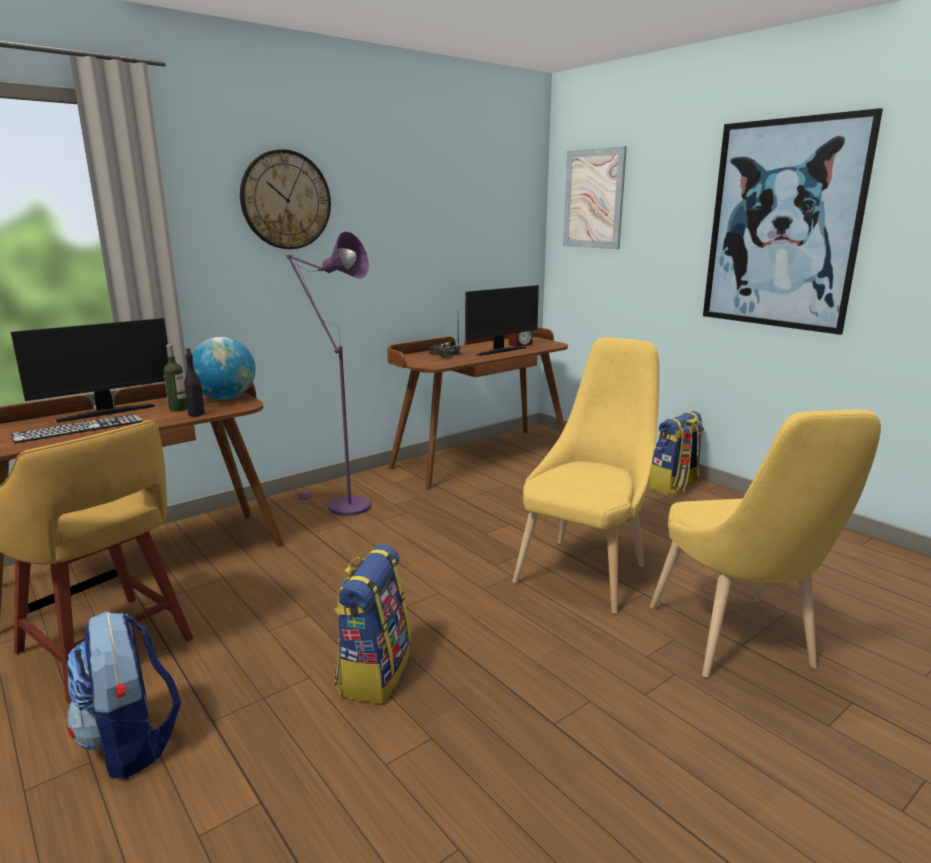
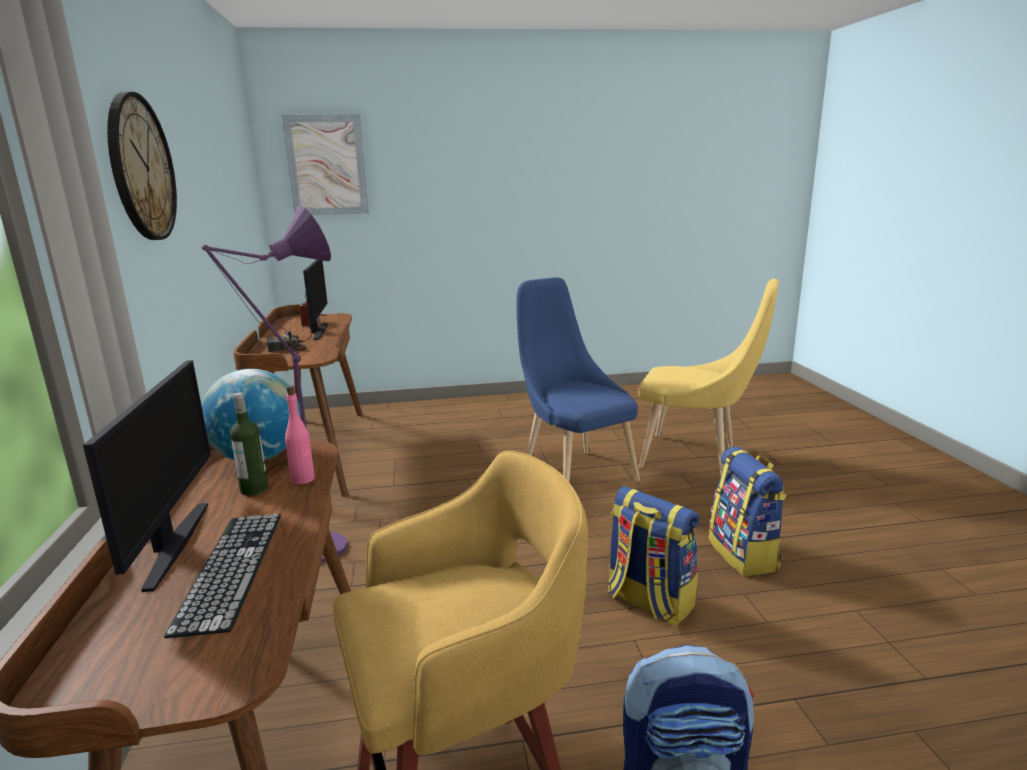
camera: 60 degrees left, 0 degrees up
(196, 414) = (303, 479): black bottle -> pink bottle
(586, 570) = (573, 472): yellow chair -> blue chair
(675, 487) = (489, 406): backpack -> backpack (744, 555)
(782, 225) = (523, 183): picture -> none

